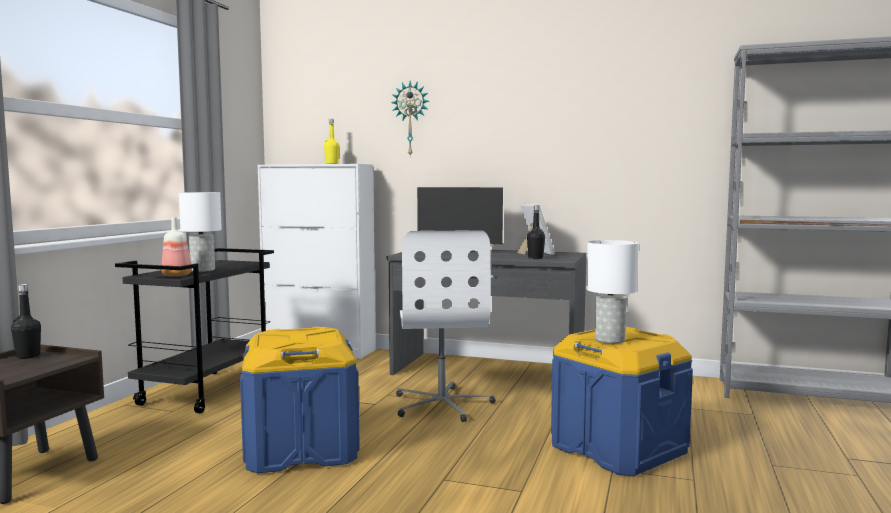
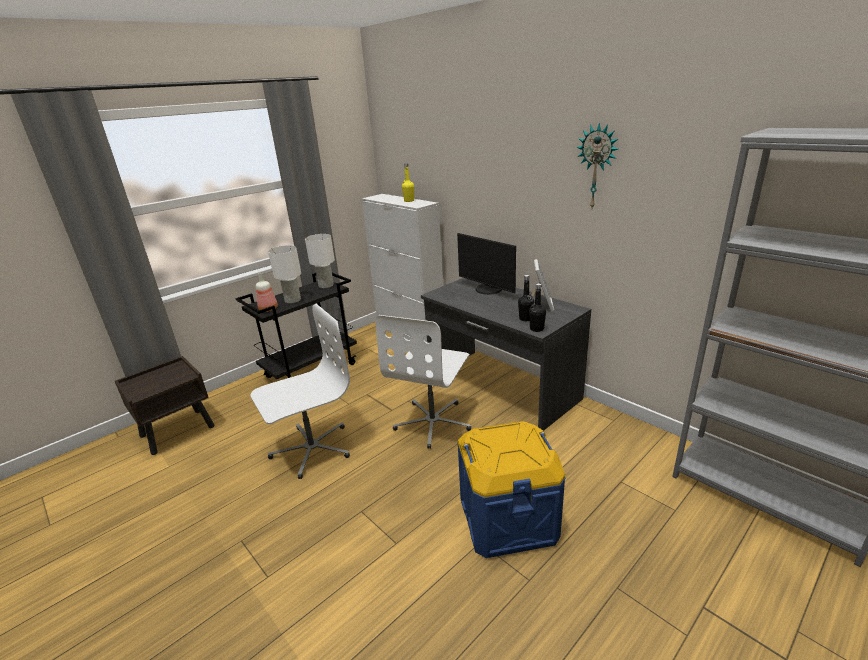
camera: 30 degrees right, 20 degrees up
(28, 356) = (171, 368): black bottle -> black bottle (536, 329)
(301, 449) = (311, 449): blue storage box -> white office chair
(411, 119) = (463, 166): wall clock -> wall clock (597, 167)
(609, 340) = (491, 450): white table lamp -> white table lamp (325, 285)

